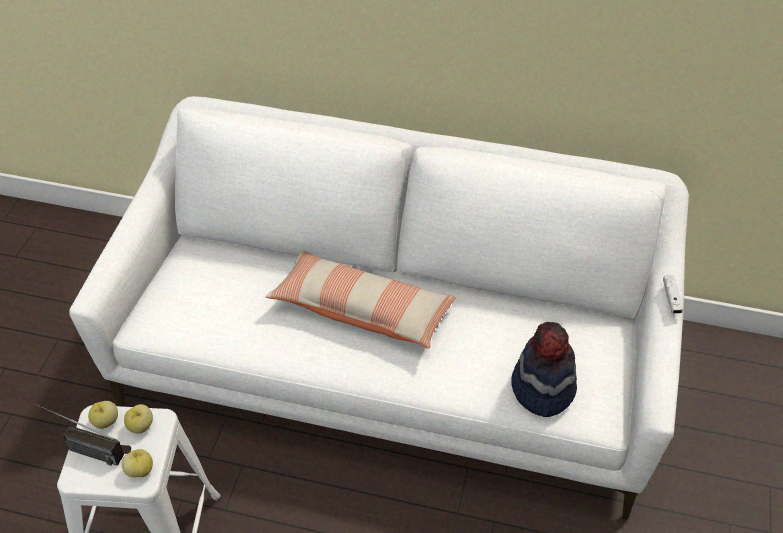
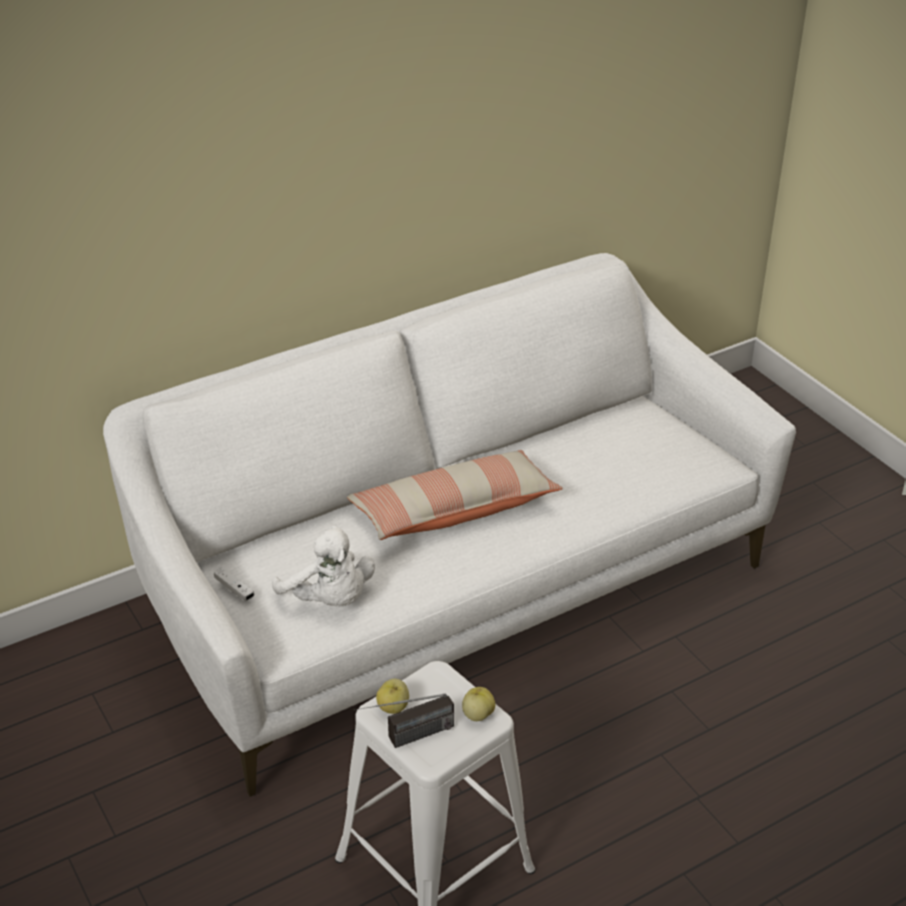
camera: 45 degrees left, 10 degrees down
(141, 426) = (429, 688): apple -> none
(210, 316) = (329, 599): none -> white plush toy
(542, 388) = (660, 472): hat -> none
(671, 298) = (689, 344): white game controller -> white game controller (234, 589)

